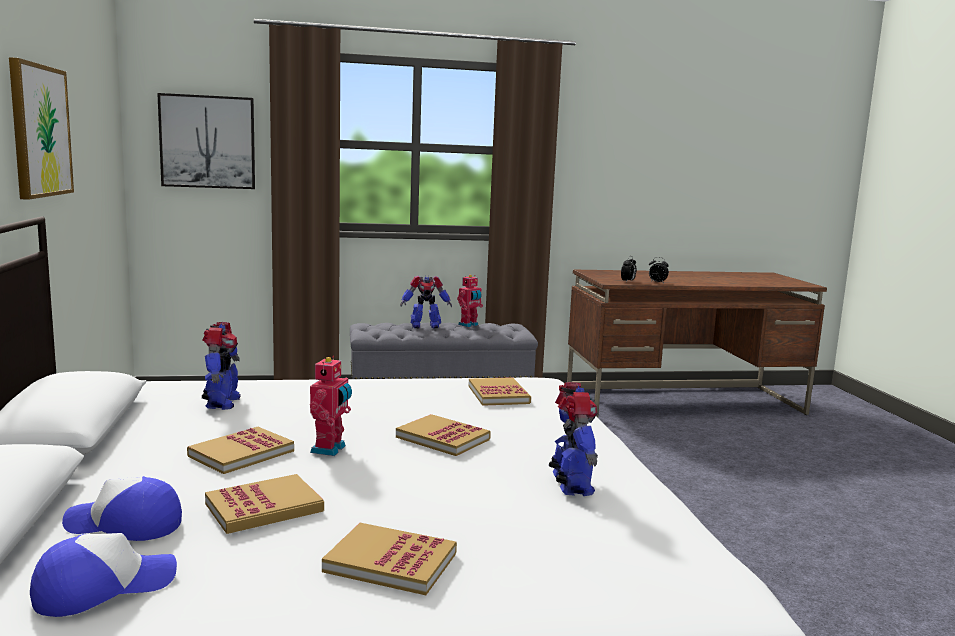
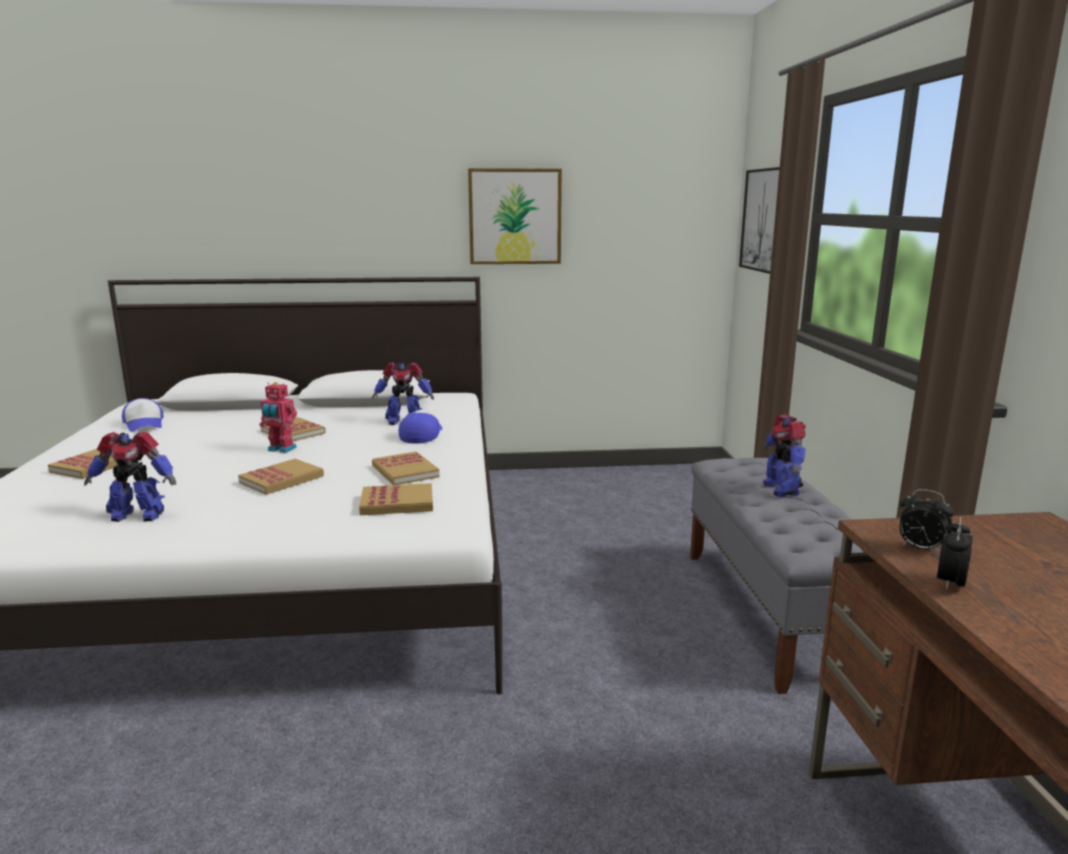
camera: 95 degrees right, 5 degrees up
(124, 525) = (208, 421): cap -> cap (422, 434)
(264, 508) = (197, 440): book -> book (405, 471)
(469, 325) = (817, 515): toy robot -> none

